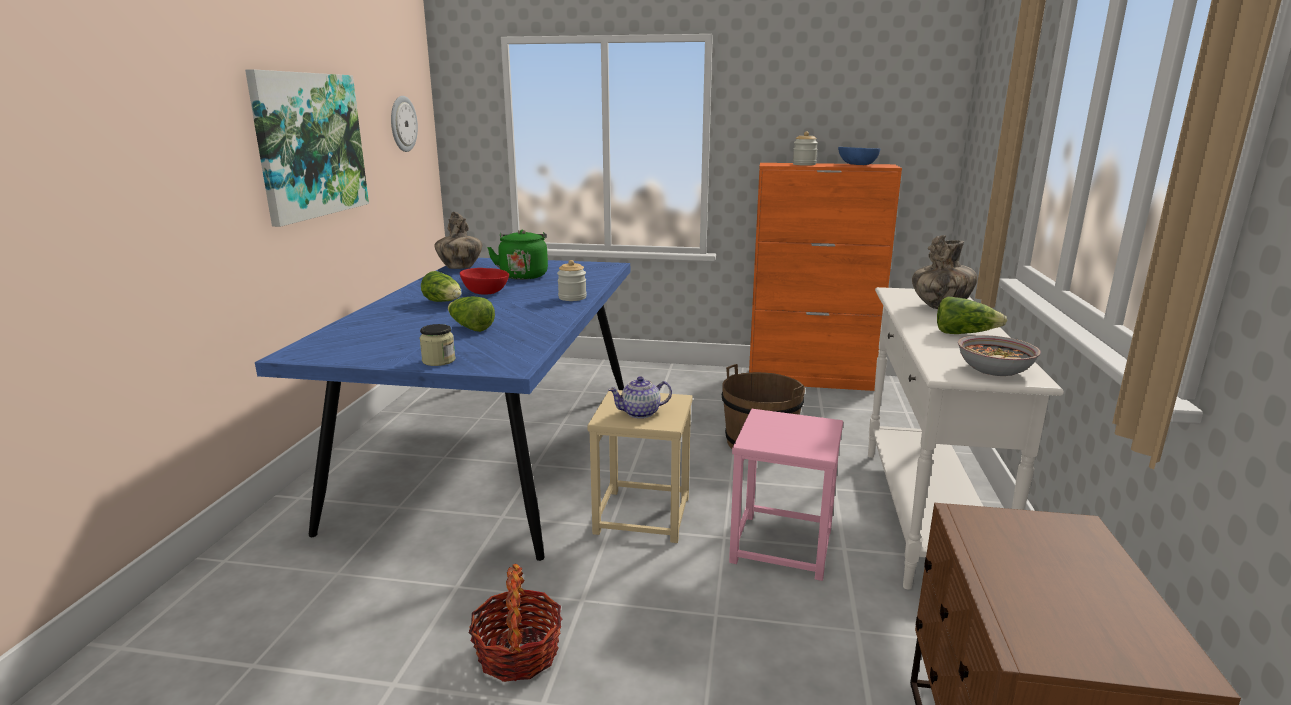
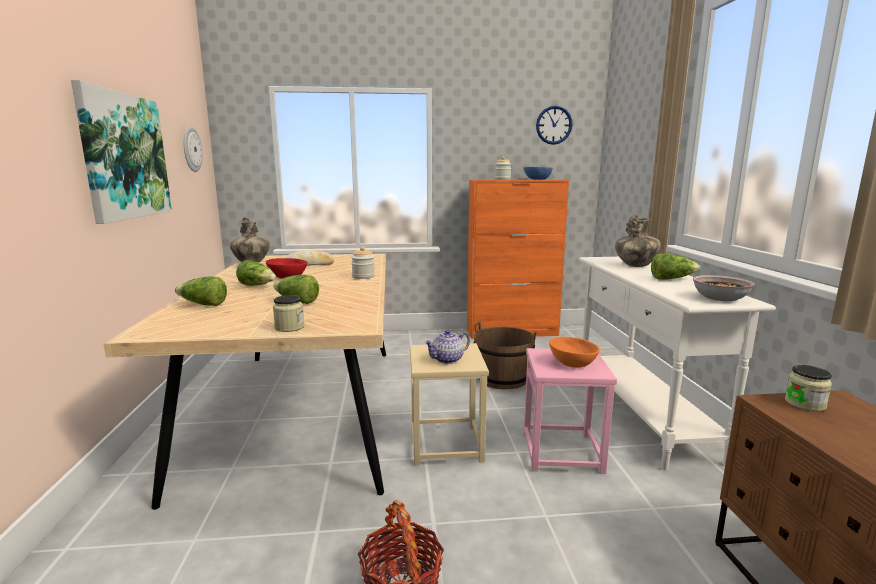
camera: 15 degrees left, 5 degrees down
(372, 323) = (203, 304): none -> lettuce
(497, 451) = (302, 409): blue dining table -> beige dining table
(523, 275) = (309, 265): green kettle -> bread
(793, 435) = (572, 363): none -> orange bowl
(892, 83) = (554, 125): none -> wall clock
(1015, 525) = (805, 404): none -> jar

